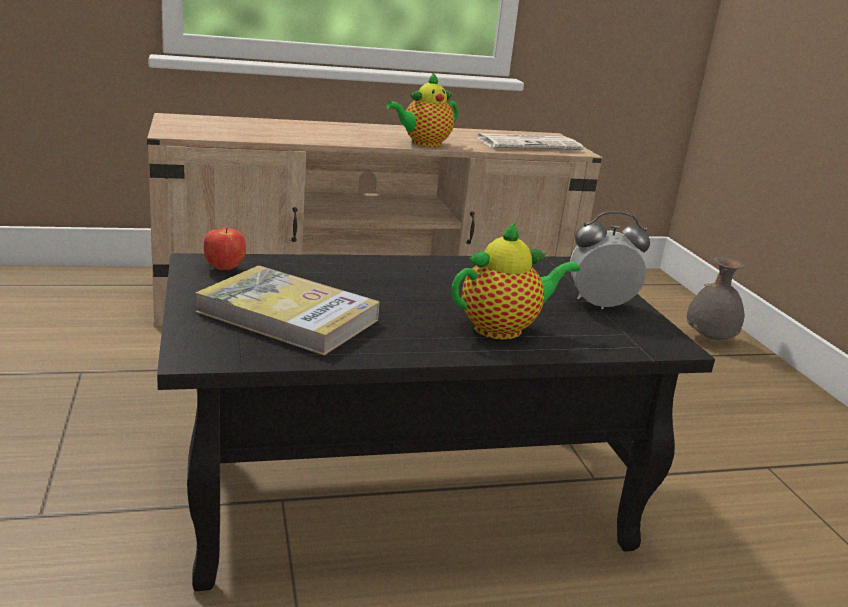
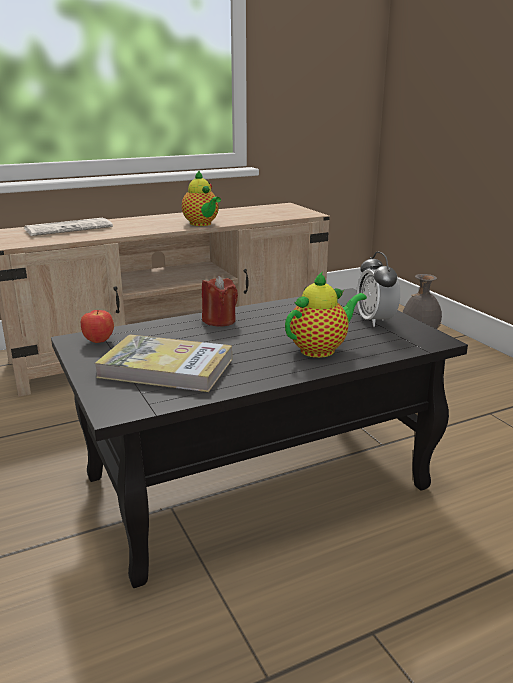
camera: 10 degrees left, 0 degrees up
(390, 269) = (219, 321): none -> red candle
(423, 143) = (202, 224): teapot -> teapot turned 75 degrees counterclockwise
(529, 144) = (275, 214): newspaper -> newspaper (69, 228)
(600, 305) = (375, 321): alarm clock -> alarm clock turned 90 degrees counterclockwise

